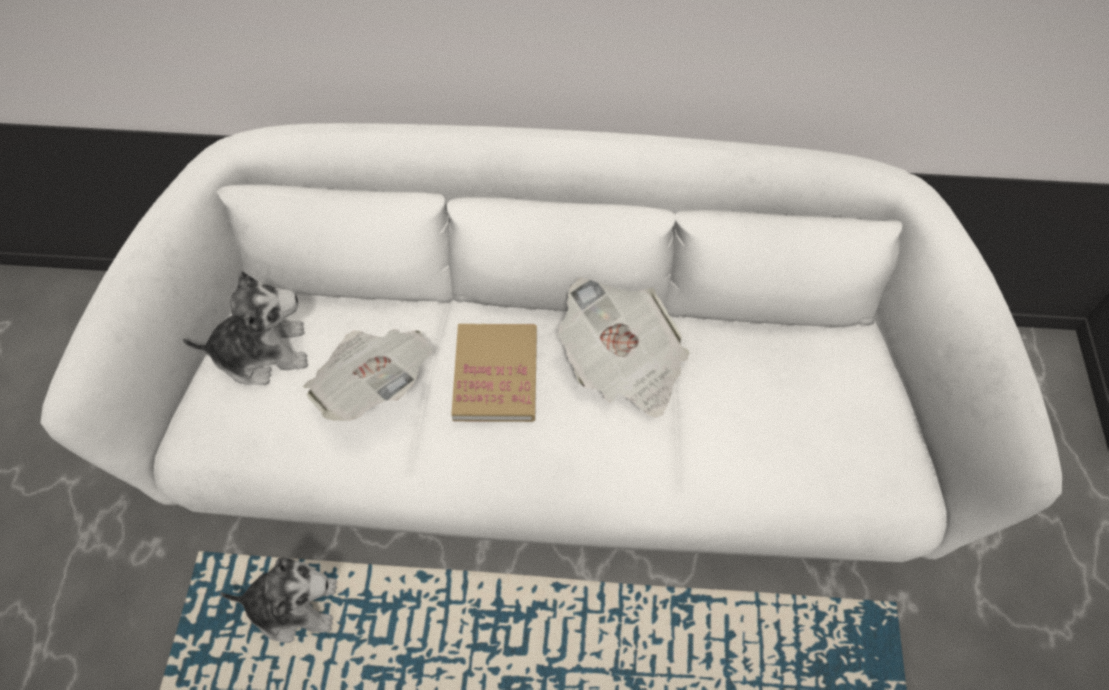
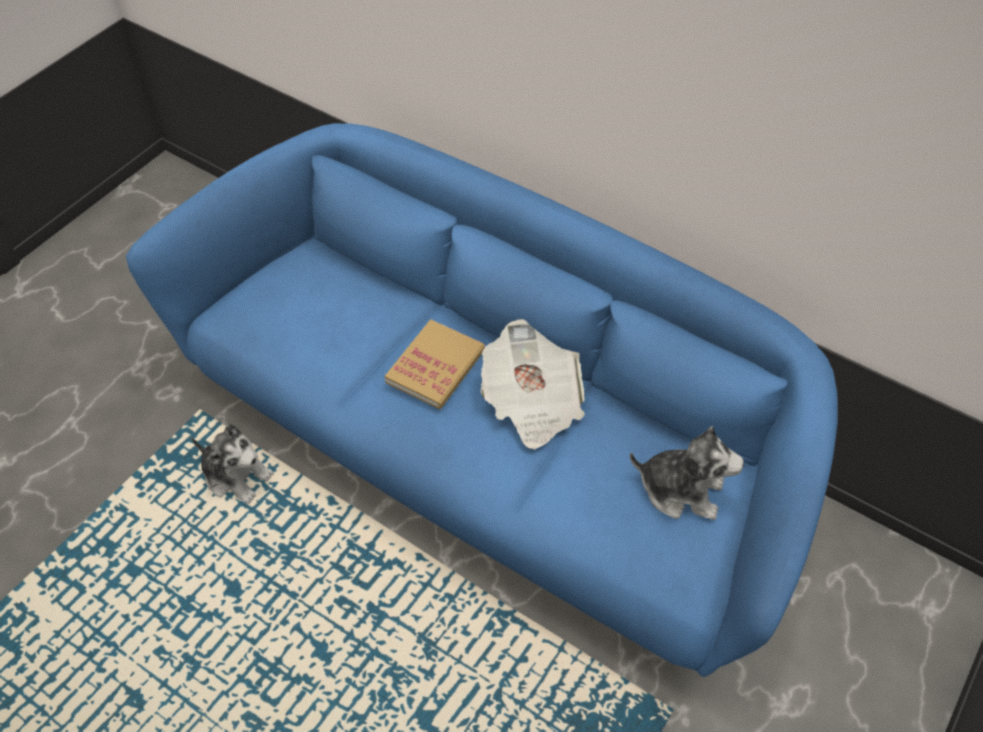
camera: 30 degrees right, 5 degrees down
(263, 353) = (294, 282): plush toy -> plush toy (681, 490)
(372, 386) = (348, 335): newspaper -> none
(554, 432) = (490, 450): white sofa -> blue sofa

